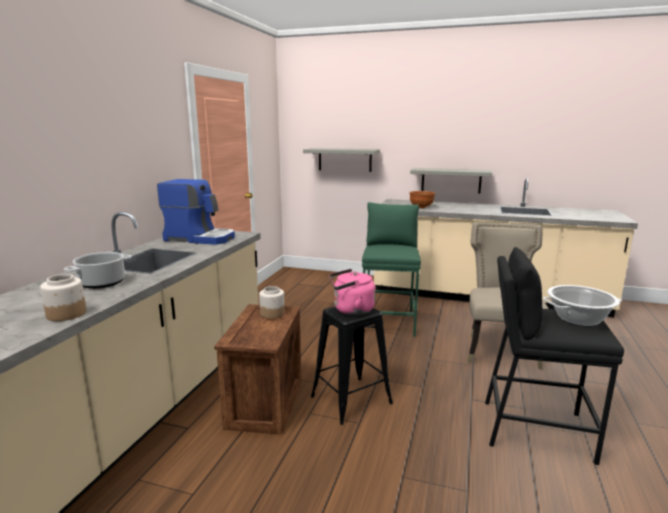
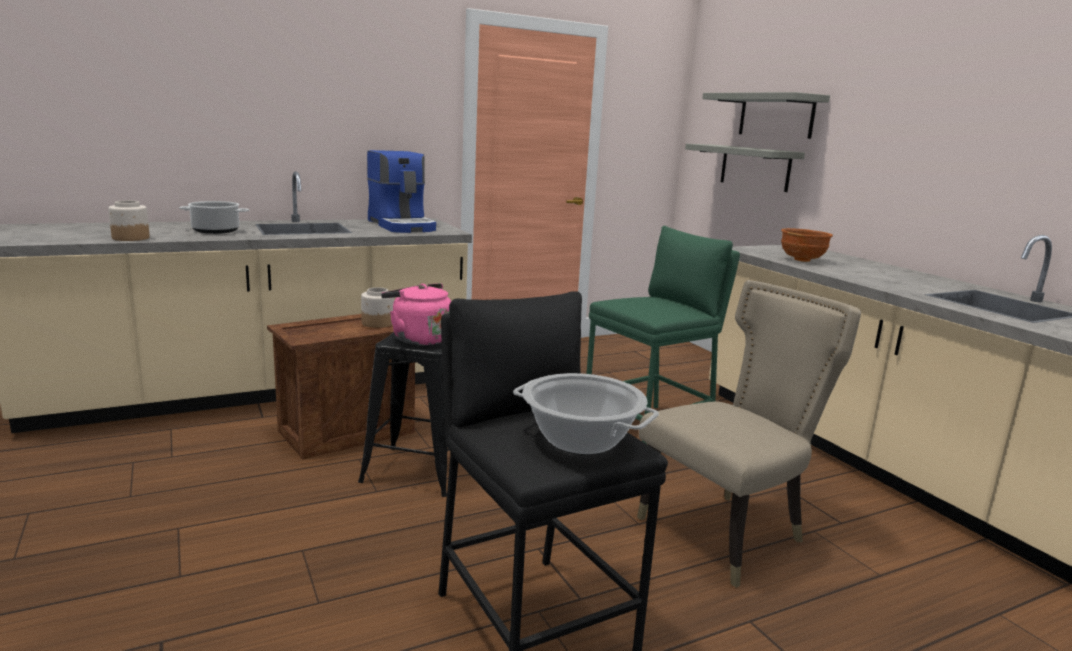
camera: 45 degrees right, 0 degrees up
(451, 180) = (910, 223): grey shelf -> grey shelf (776, 116)

